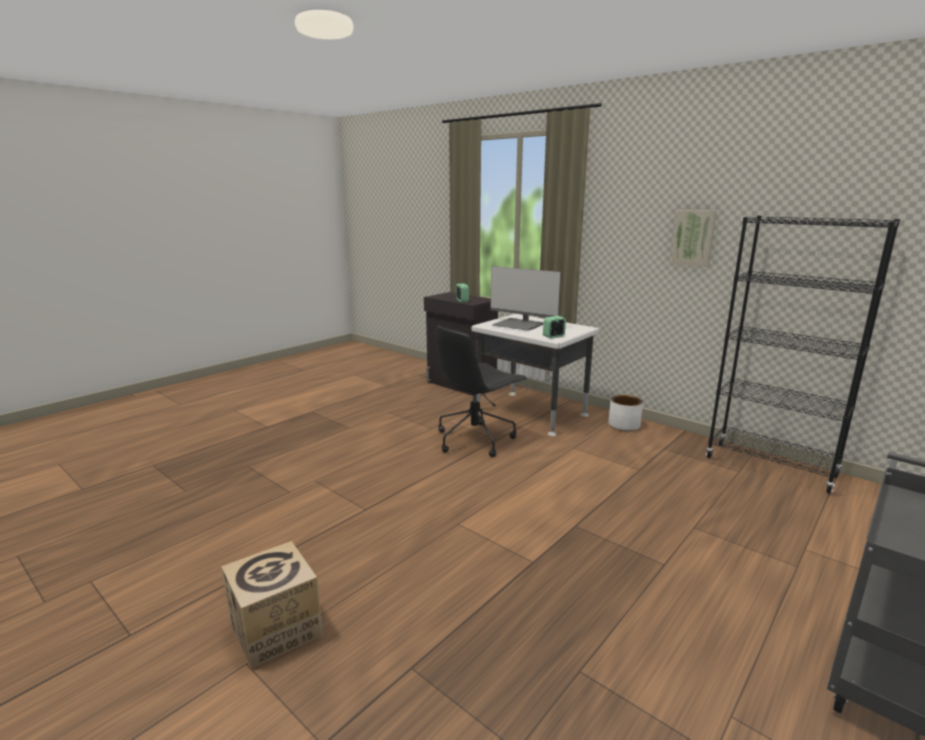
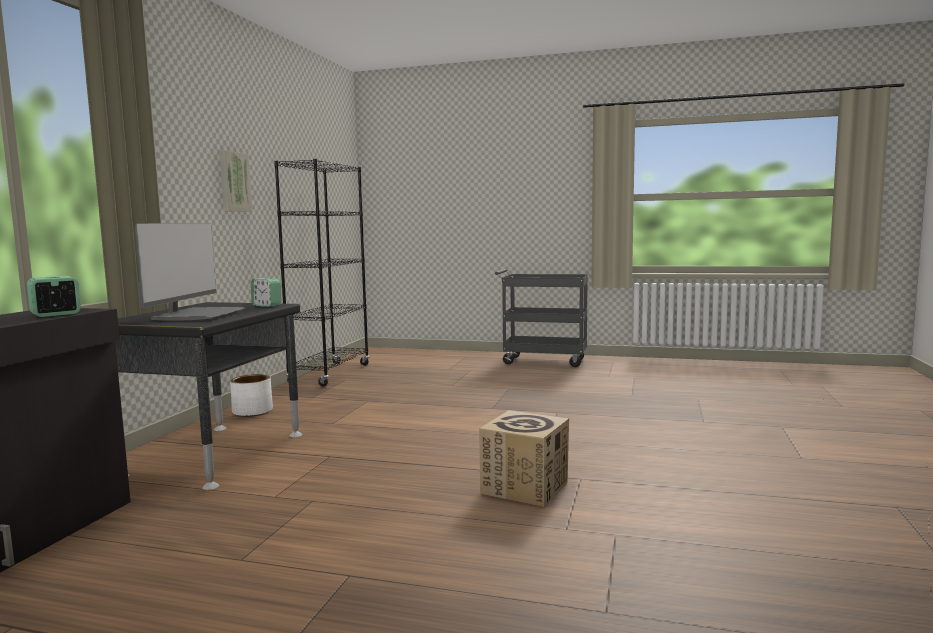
camera: 115 degrees left, 10 degrees down
(276, 629) = (765, 460): cardboard box -> cardboard box (525, 487)
(477, 439) = (337, 465): black office chair -> none
(531, 412) = (215, 453): white desk -> black desk

